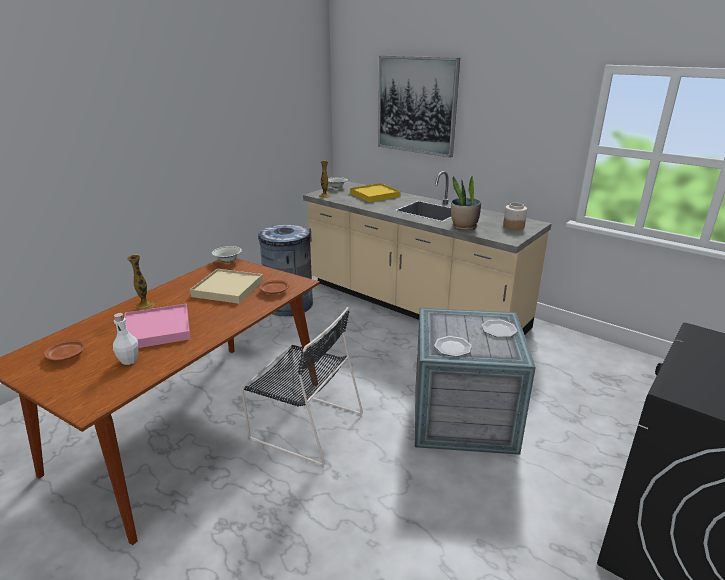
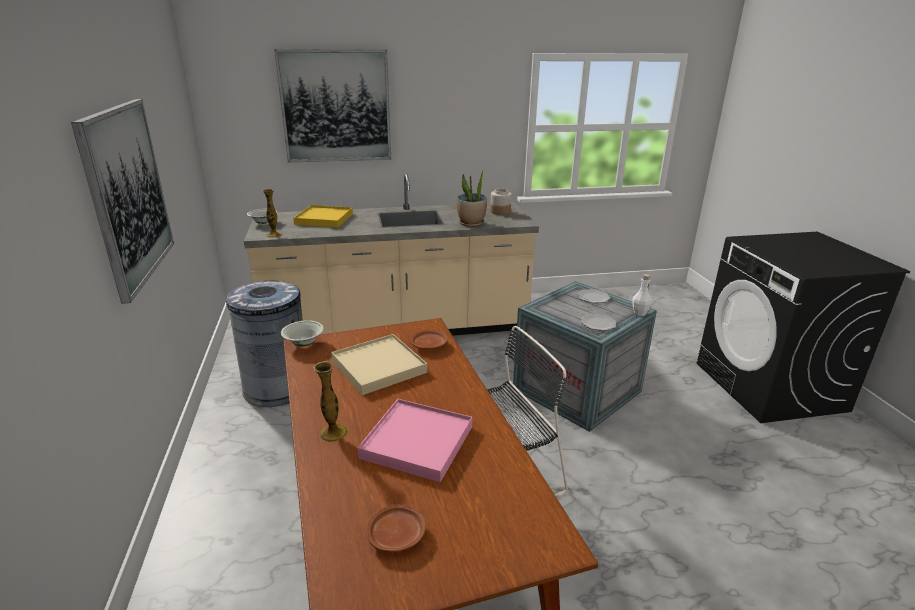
camera: 50 degrees left, 0 degrees up
(129, 360) = (472, 484): white bottle -> white bottle (640, 313)
(194, 142) = (128, 194): none -> picture

